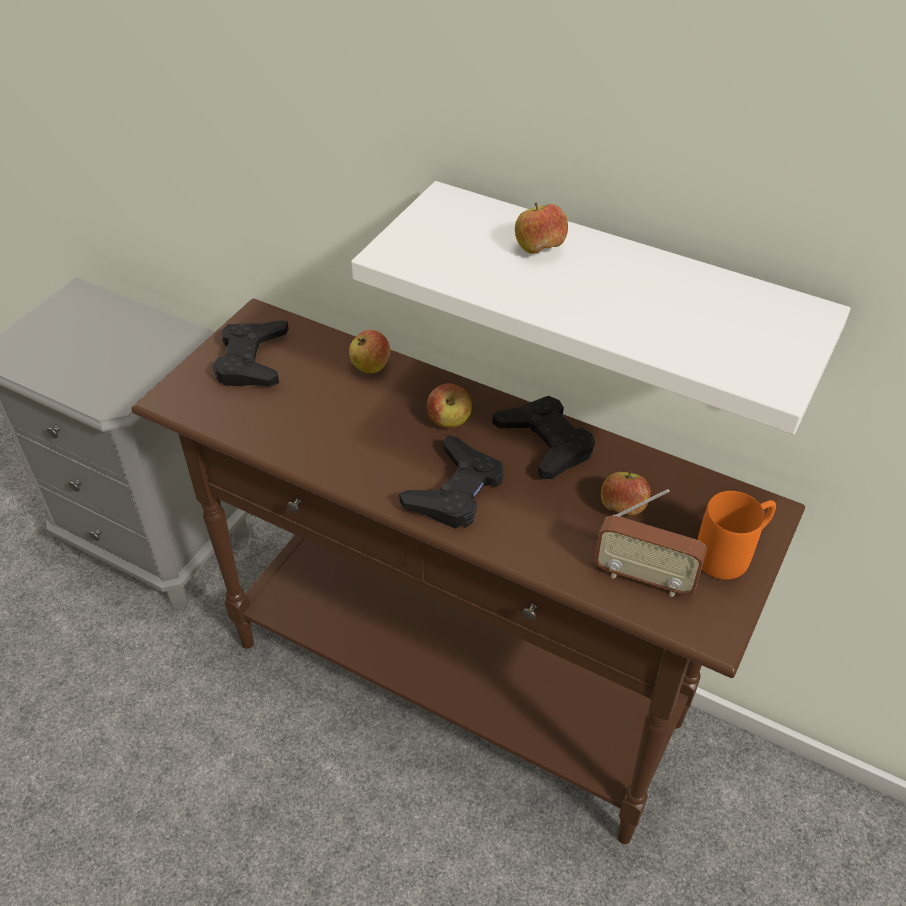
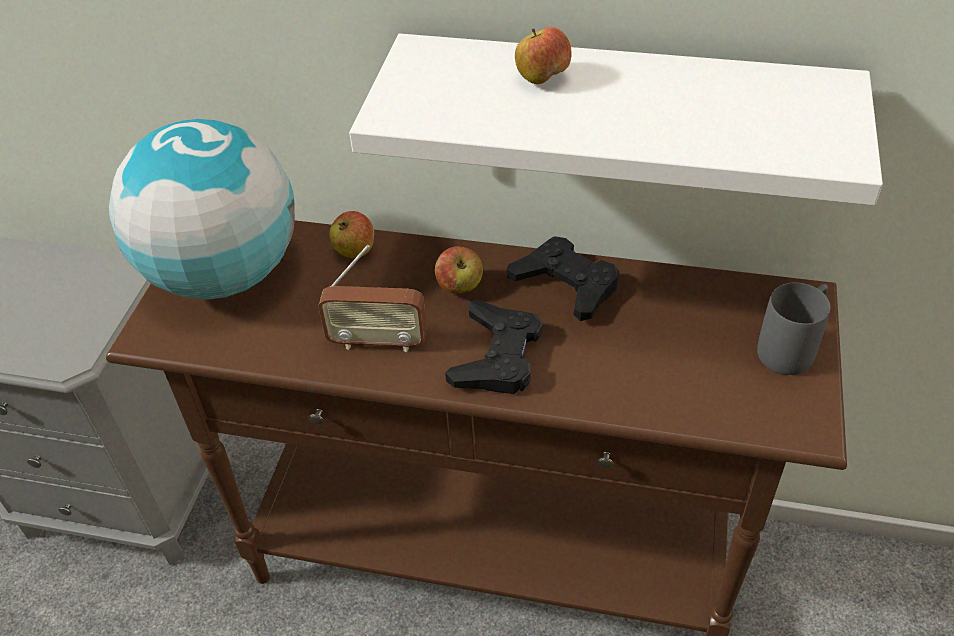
camera: 15 degrees left, 0 degrees up
(252, 361) = (224, 274): black game controller -> globe
(622, 508) = (670, 330): apple -> none
(644, 578) = (721, 394): radio -> radio (378, 342)
(732, 553) = (792, 347): orange mug -> grey mug

